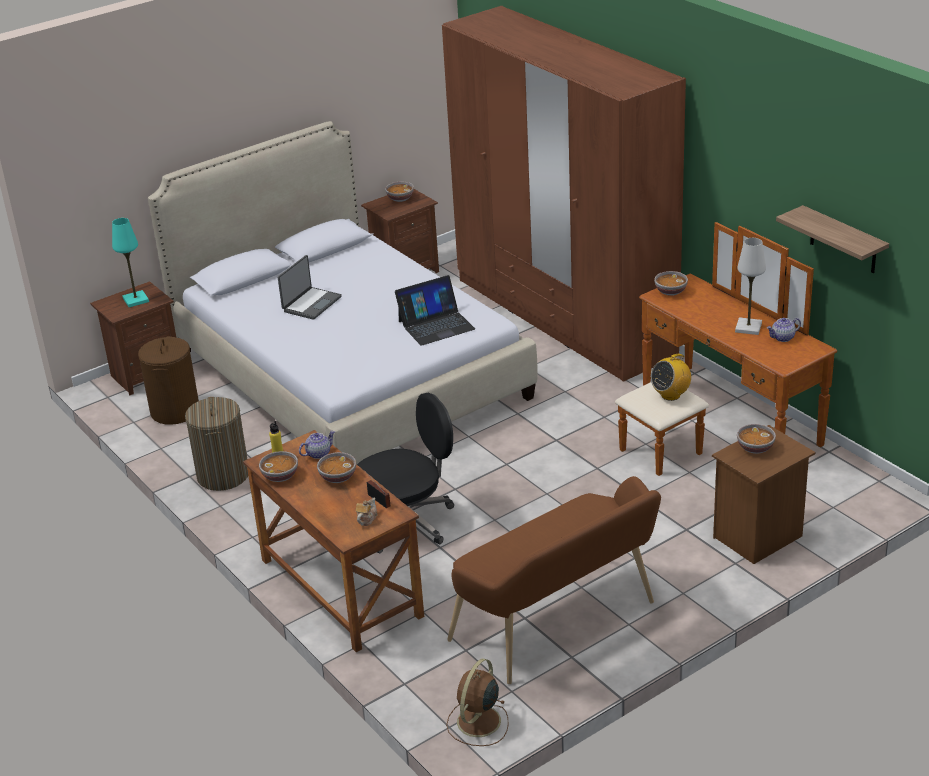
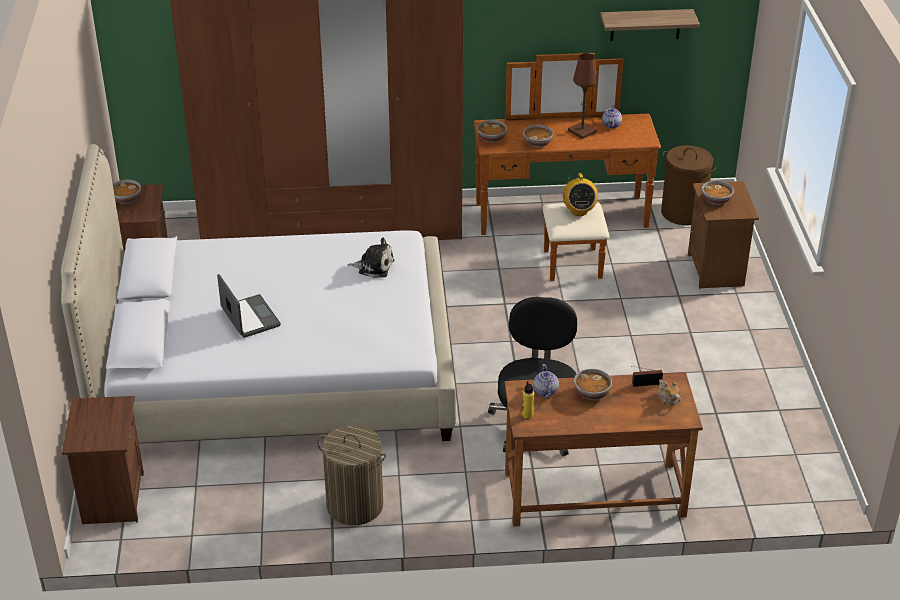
camera: 60 degrees left, 5 degrees up
(135, 300) = (100, 419): turquoise table lamp -> none
(175, 411) = (205, 500): brown laundry basket -> brown laundry basket (683, 212)
(280, 476) = (559, 423): bowl -> bowl (537, 143)
(436, 325) = (374, 266): laptop -> plush toy
(478, 722) = (818, 485): brown fan -> none
(560, 625) = (738, 399): brown bench -> none
(748, 327) = (582, 131): white table lamp -> brown table lamp

